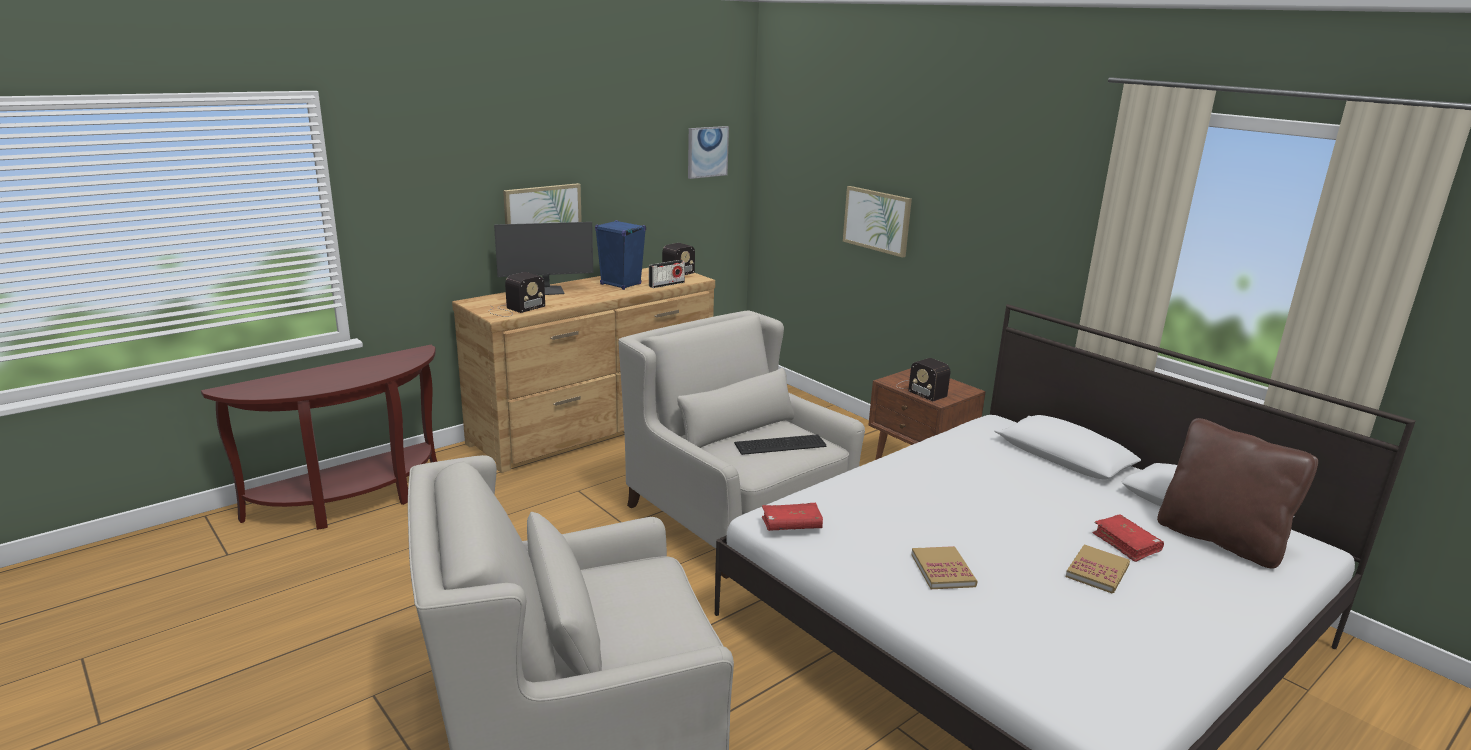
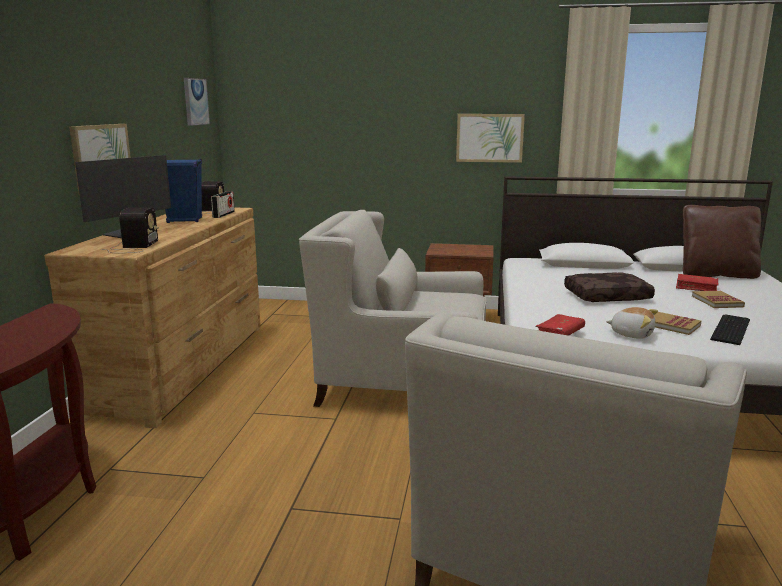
camera: 40 degrees left, 5 degrees down
(778, 444) = (444, 301): keyboard -> keyboard (728, 329)
(868, 559) = (631, 334): none -> plush toy
(877, 220) = (365, 141): picture -> picture (489, 138)
(920, 389) = (461, 252): radio -> none
(966, 507) = (607, 296): none -> brown pillow

